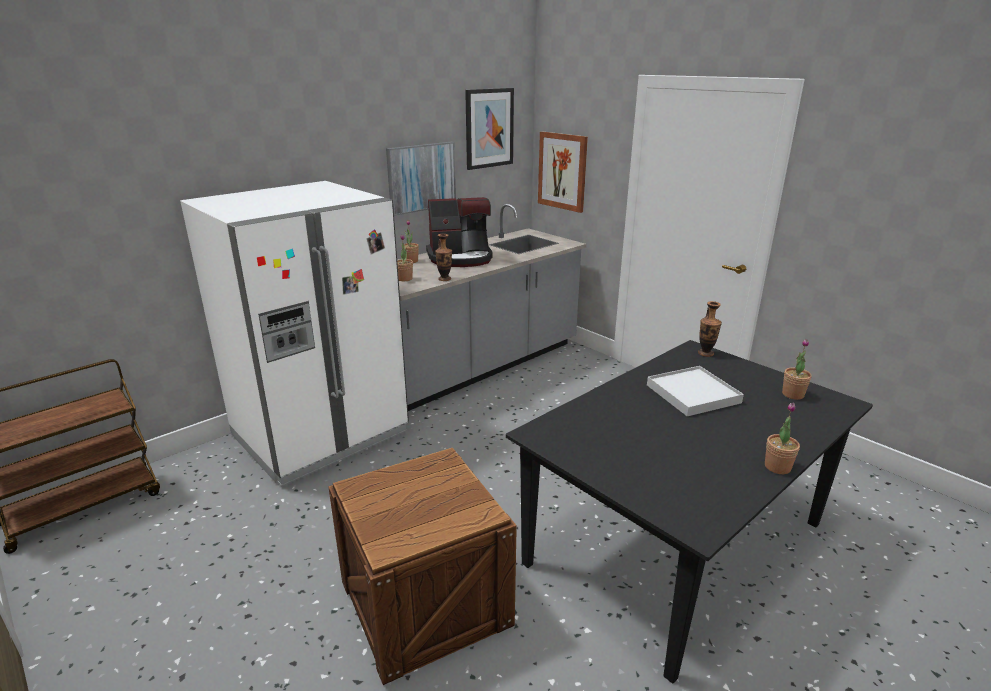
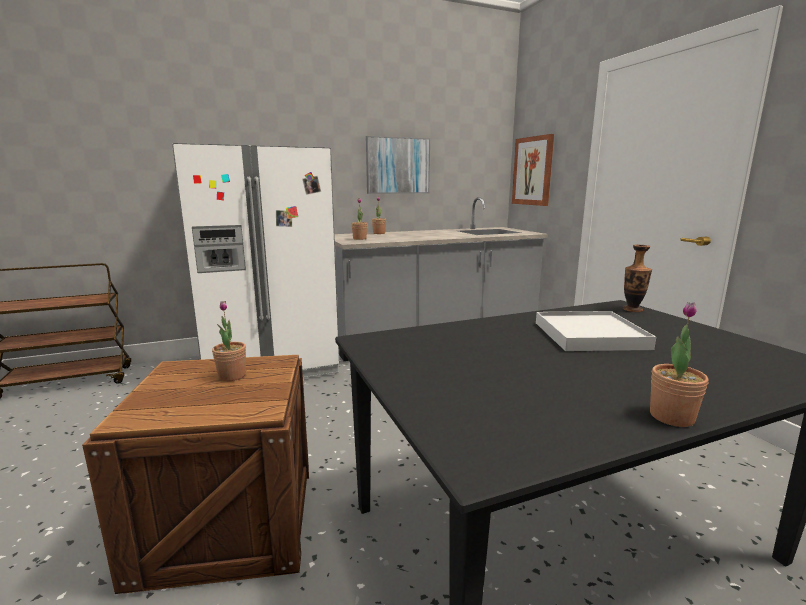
camera: 20 degrees right, 10 degrees down
(444, 279) = (392, 240): vase -> none
(460, 258) = (422, 234): coffee machine -> none
(489, 128) = (466, 132): picture -> none
(792, 394) = (740, 352): potted plant -> potted plant (232, 376)

